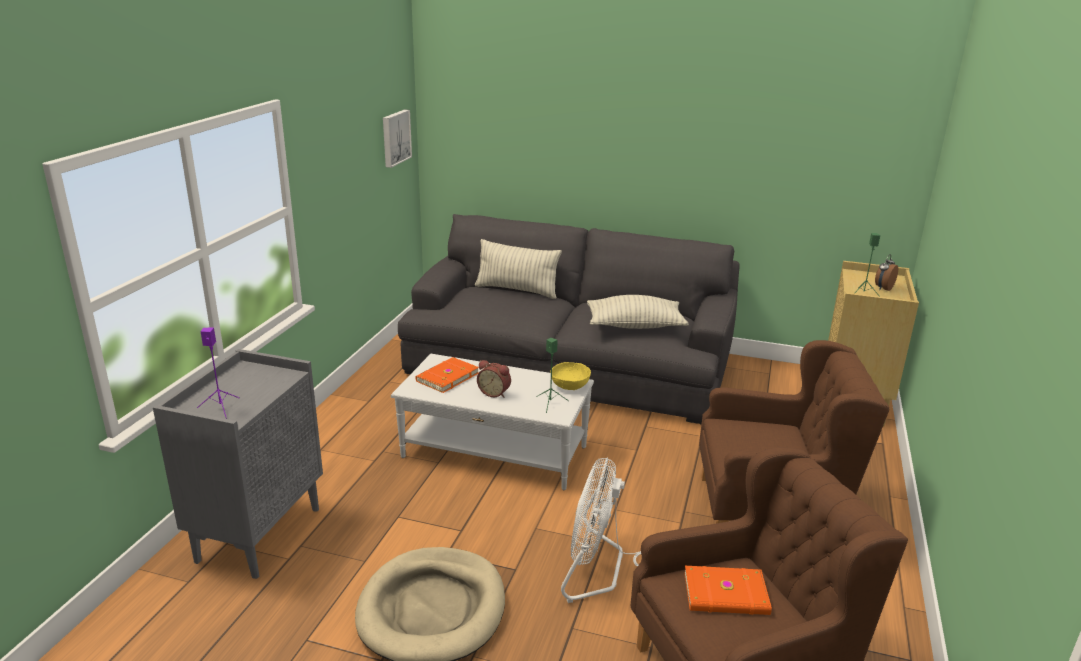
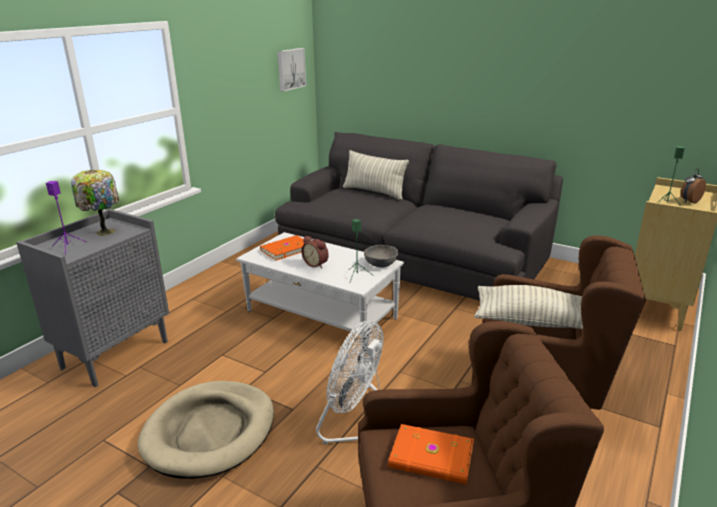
camera: 15 degrees right, 0 degrees up
(250, 381) = (104, 231): none -> table lamp
(570, 385) = (381, 264): yellow bowl -> grey bowl
(635, 325) = (457, 223): pillow -> pillow (530, 321)

